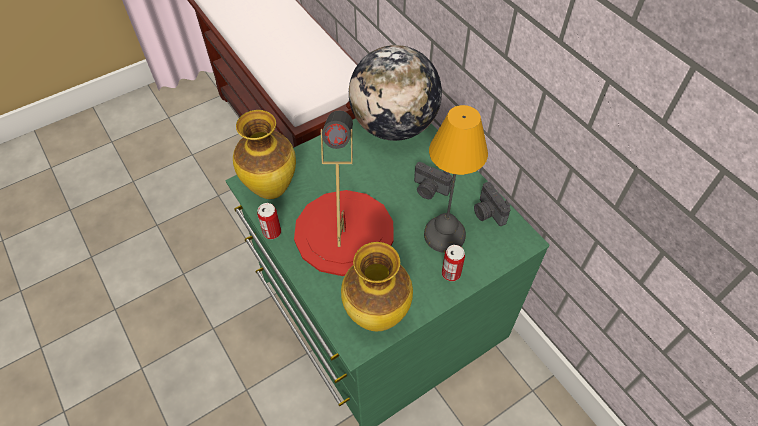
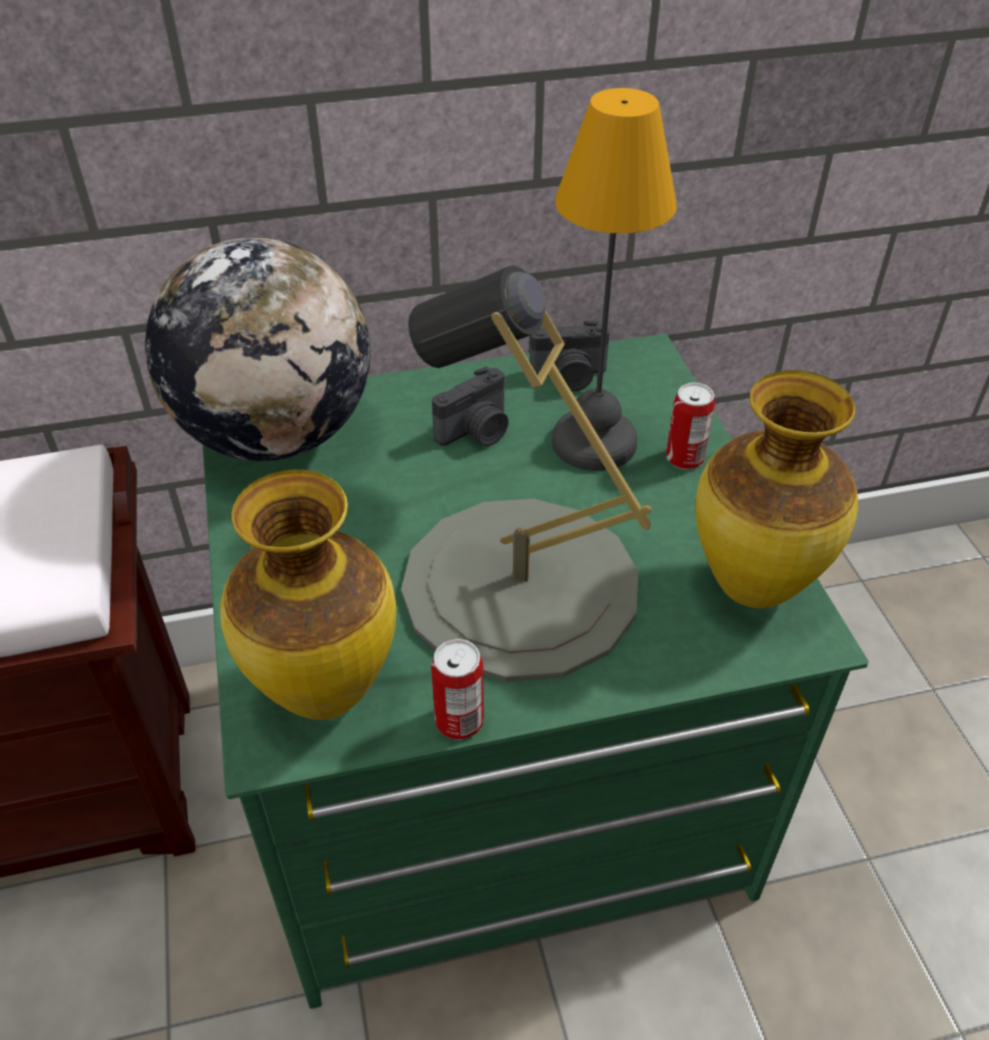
camera: 70 degrees left, 10 degrees down
(343, 231) = (519, 586): red table lamp -> grey table lamp

